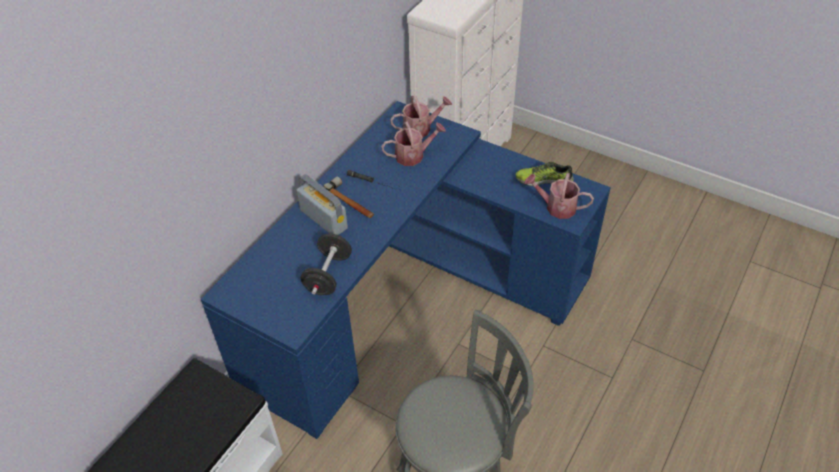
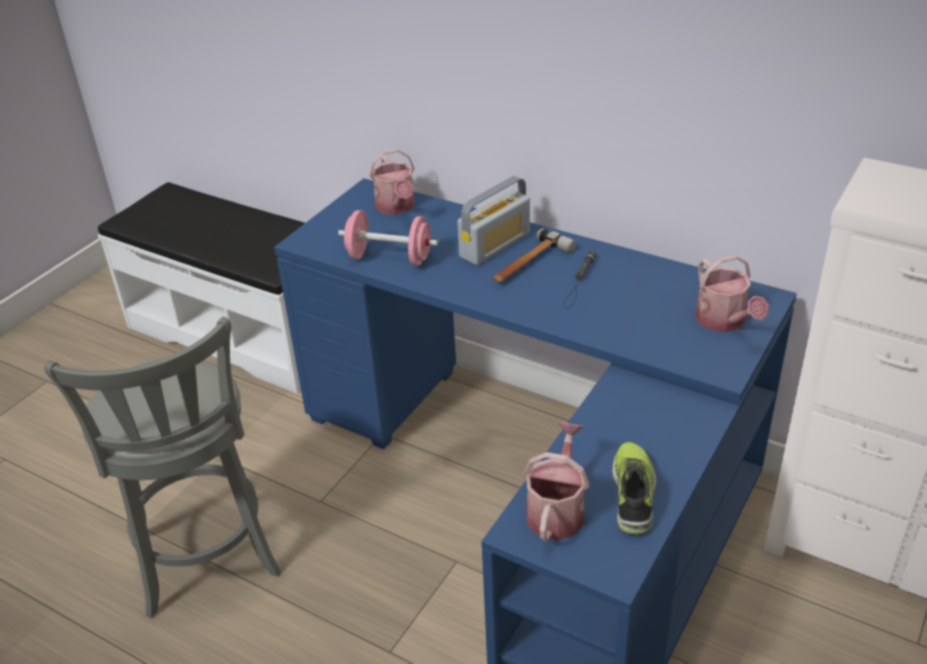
camera: 90 degrees right, 10 degrees down
(328, 275) = (389, 258): black dumbbell -> pink dumbbell
(413, 155) = (650, 317): watering can -> watering can (397, 207)

